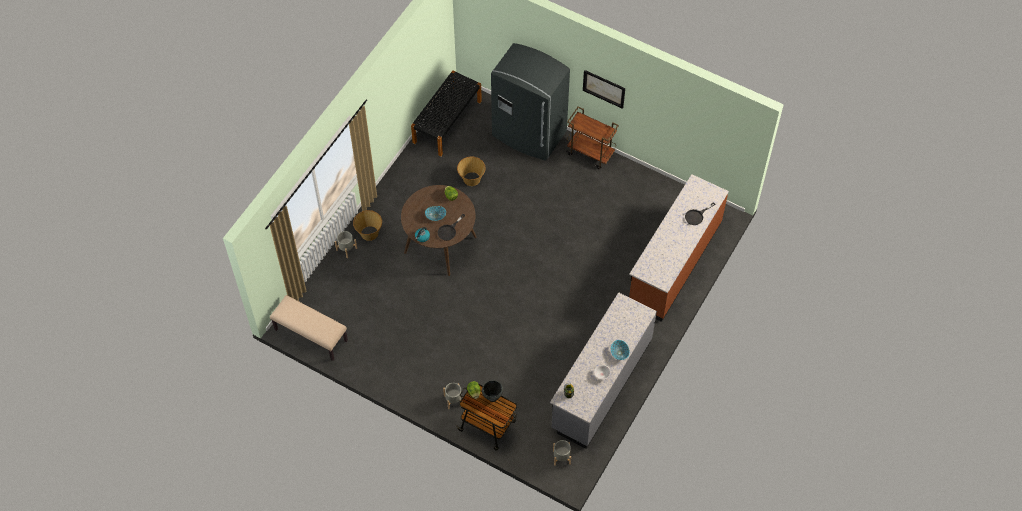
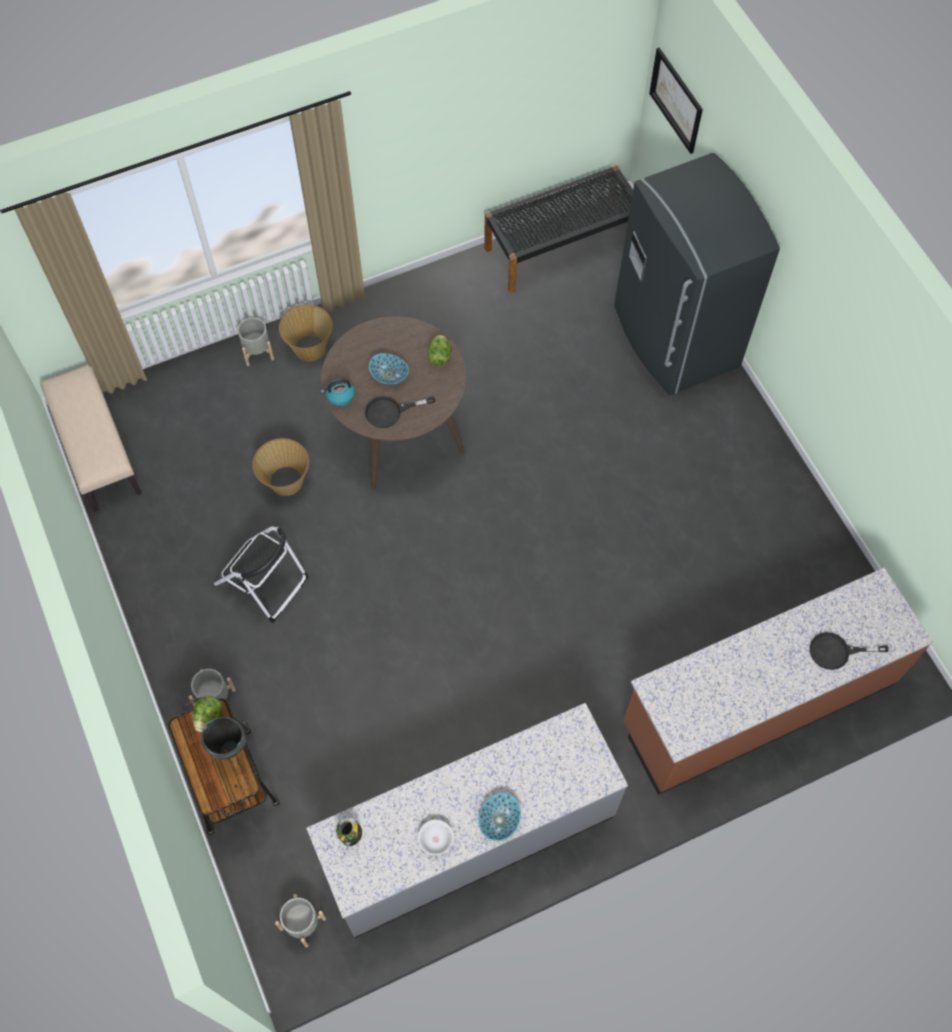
camera: 35 degrees right, 5 degrees up
(434, 343) = (263, 583): none -> step ladder
(471, 179) = (529, 356): basket -> basket (285, 481)
(590, 155) = (750, 429): brown cart -> none
(604, 88) = (819, 318): picture -> picture (676, 100)

